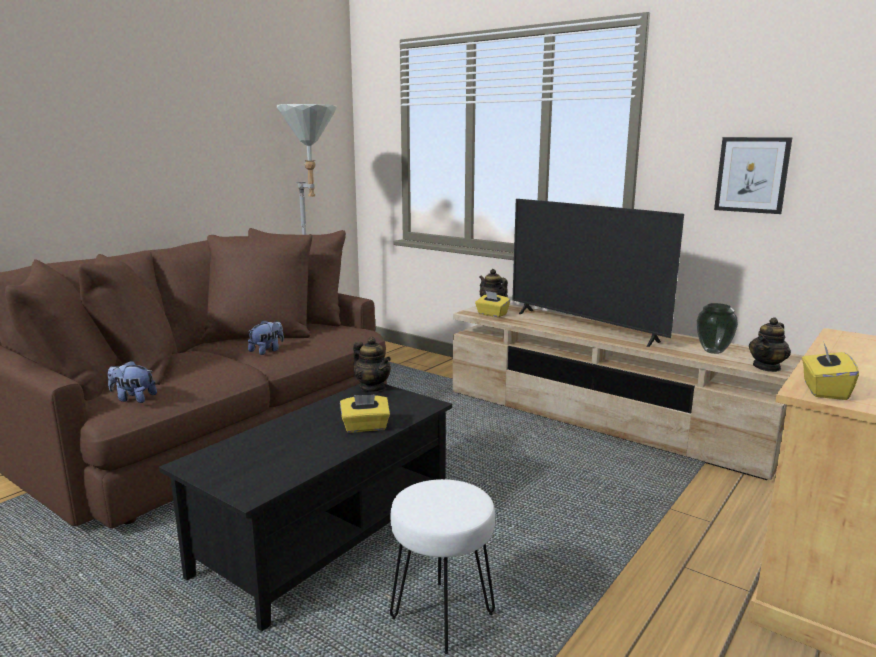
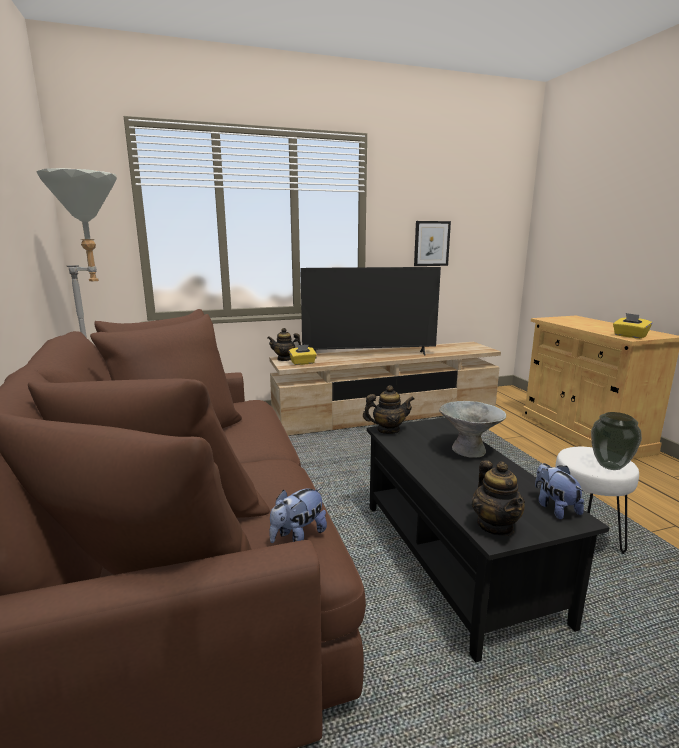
camera: 55 degrees left, 0 degrees up
(267, 351) = (248, 442): plush toy -> plush toy (554, 507)
(365, 427) = (468, 450): yellow tissue box -> grey bowl
(712, 351) = (449, 349): vase -> vase (610, 466)
(767, 367) = (483, 349): teapot -> teapot (495, 526)

